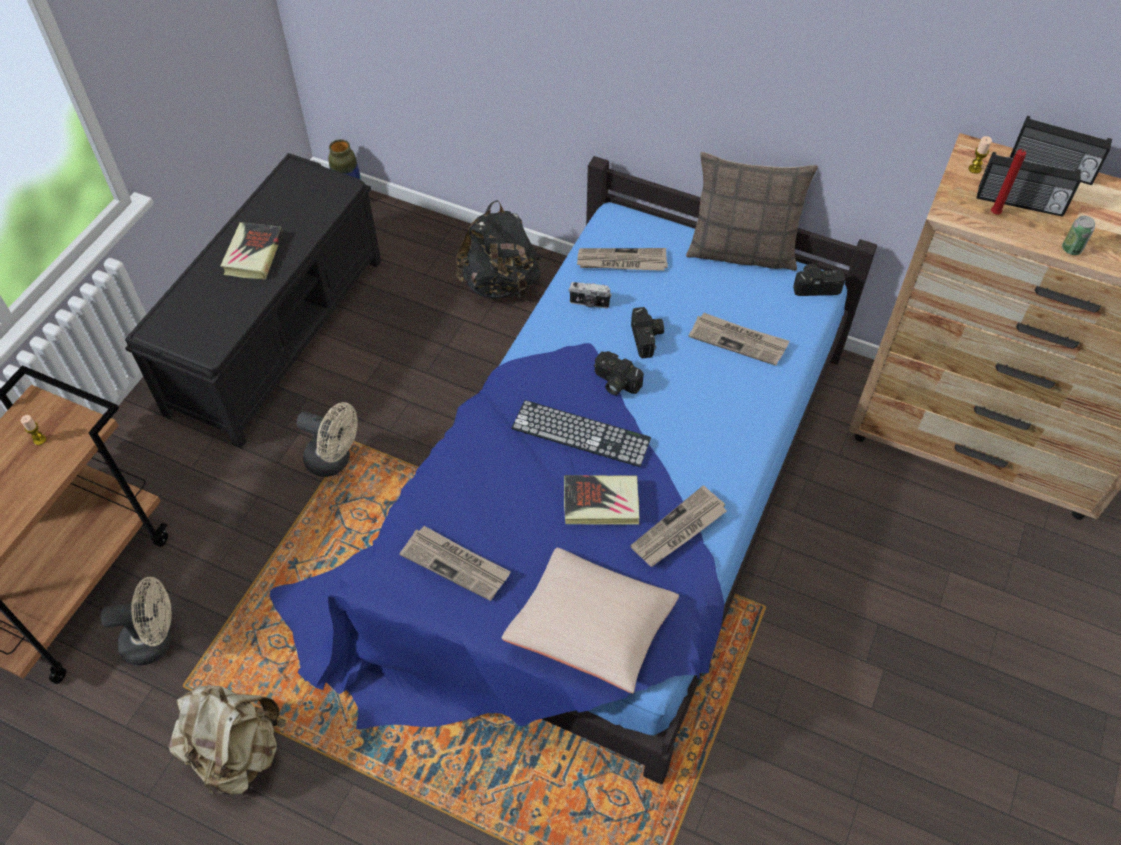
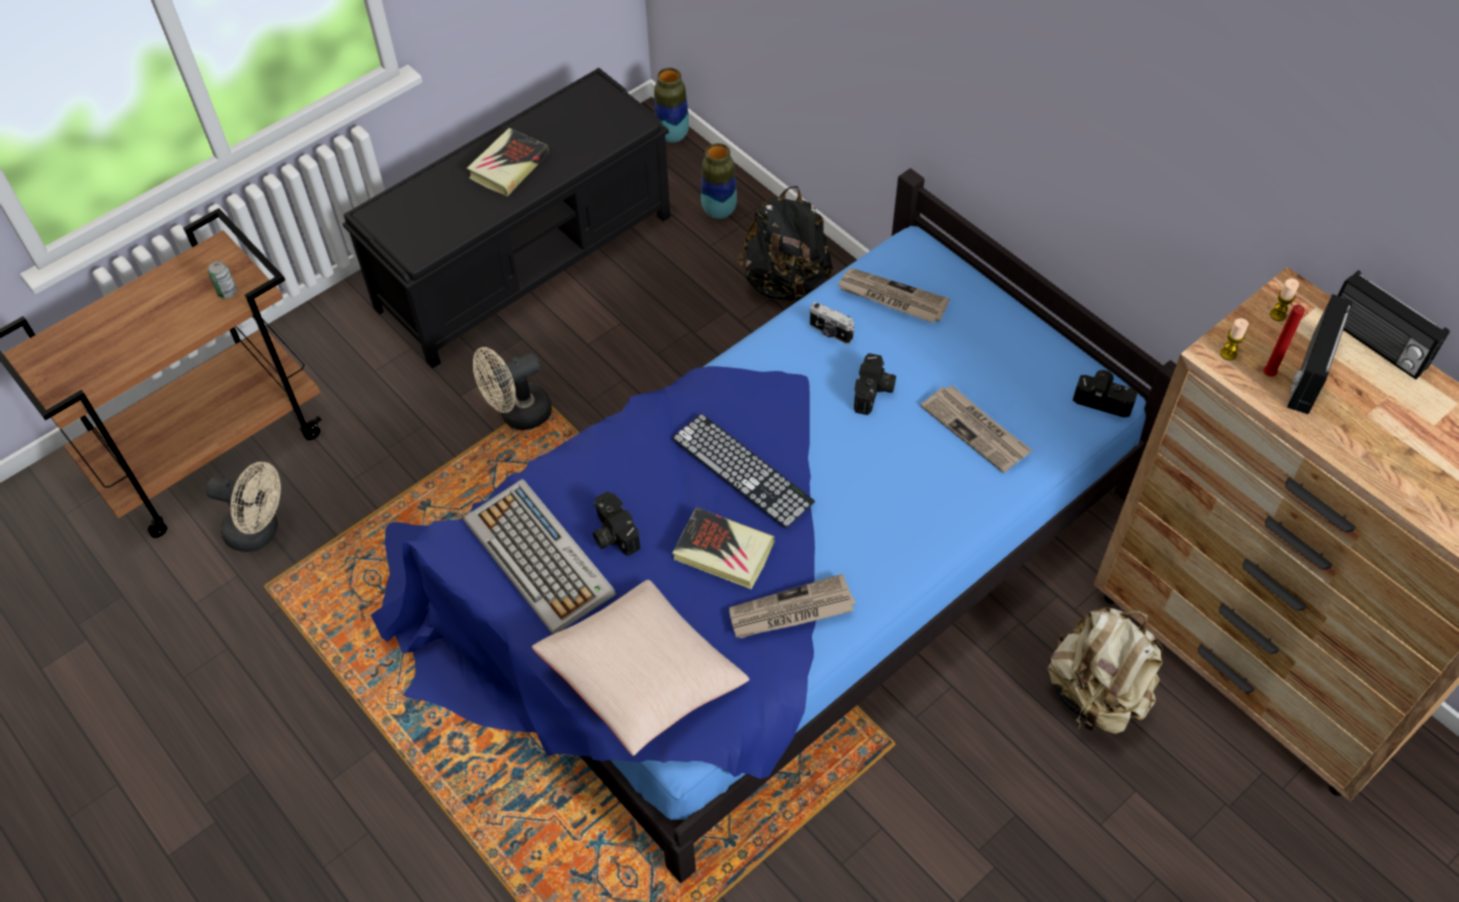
camera: 25 degrees right, 0 degrees up
(39, 440) = (204, 287): candle -> candle (1228, 354)
(236, 752) = (281, 671): beige backpack -> beige backpack (1096, 693)
(335, 461) = (517, 414): beige fan -> beige fan turned 105 degrees clockwise
(418, 244) = (719, 210): none -> vase
(456, 564) = (540, 558): newspaper -> keyboard
(614, 383) = (809, 429): camera -> camera (612, 533)
(742, 251) = (1038, 330): pillow -> none
(1019, 203) = (1308, 372): radio -> radio turned 75 degrees clockwise
(1071, 249) = (1338, 446): can -> can (227, 292)

